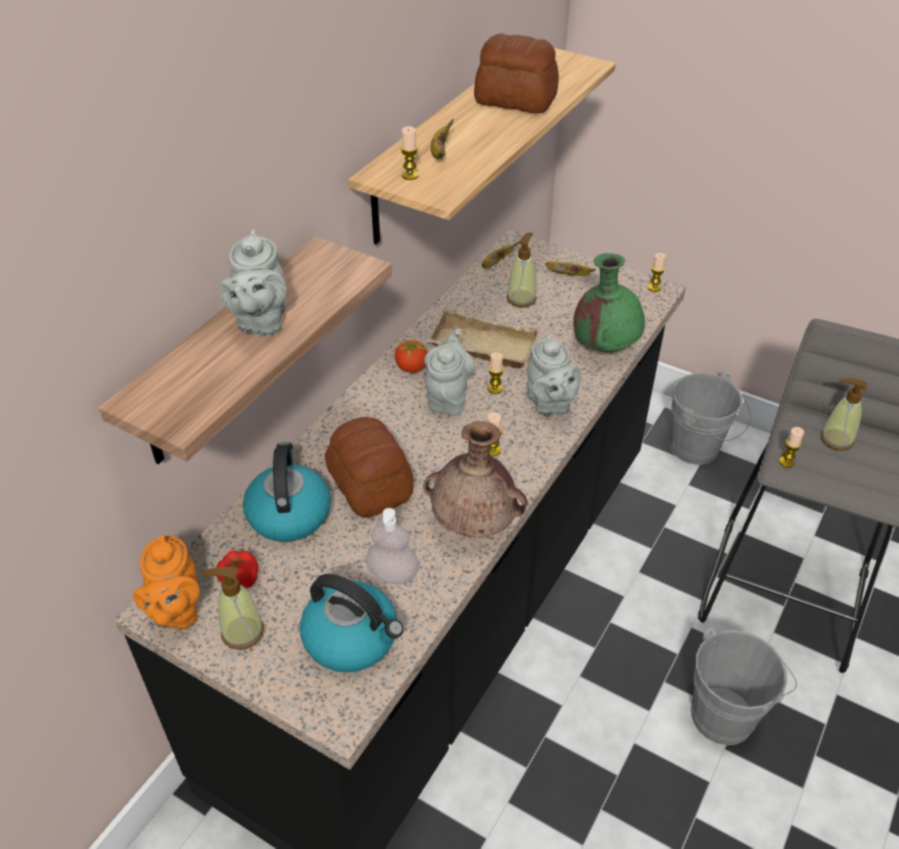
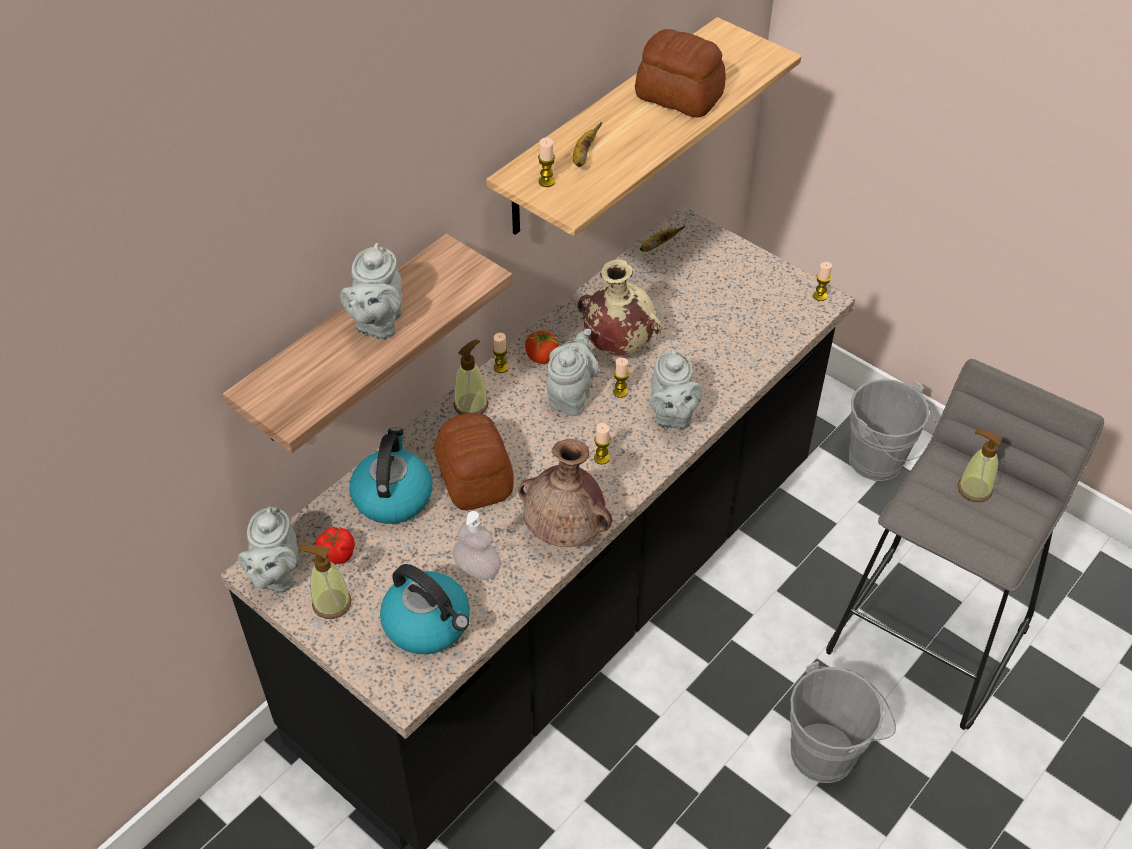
camera: 10 degrees right, 5 degrees up
(176, 612) = (276, 576): orange teapot -> grey teapot
(480, 347) = (617, 343): beige tray -> beige vase
(521, 298) = (674, 292): soap dispenser -> soap dispenser (471, 405)
(569, 275) = (733, 270): banana -> none
(605, 346) = (747, 359): green vase -> none
(786, 462) = (912, 506): candle -> candle (501, 367)

